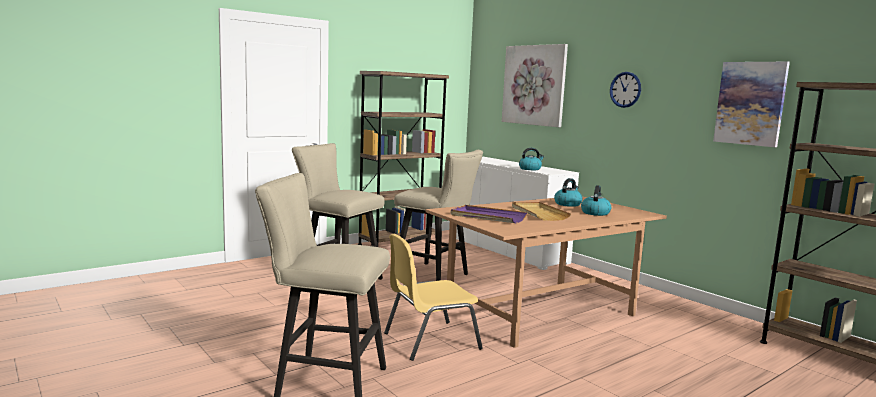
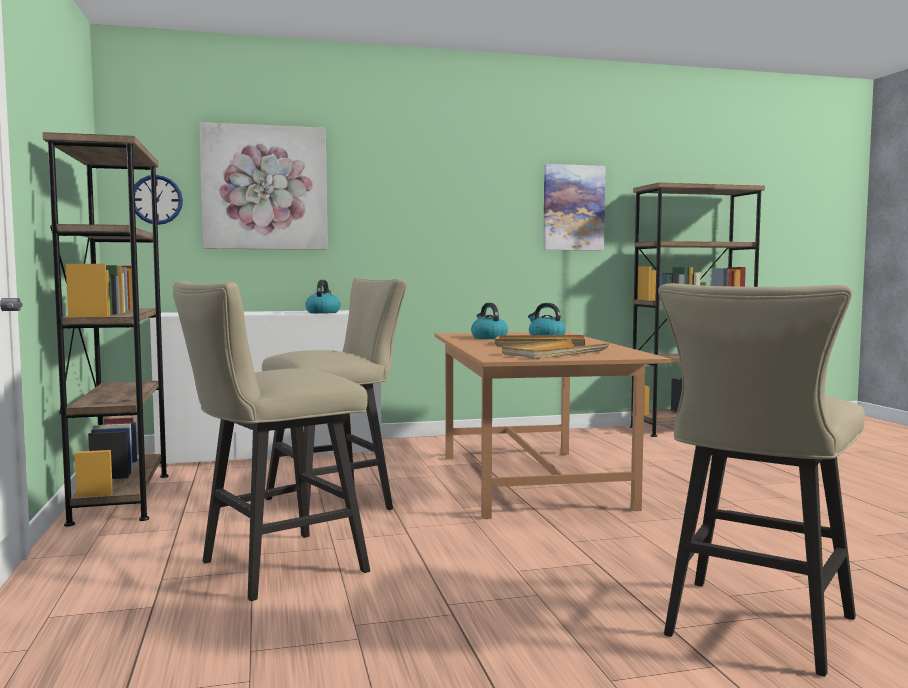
camera: 65 degrees left, 5 degrees down
(429, 341) = (604, 545): yellow chair -> none
(487, 217) = (554, 353): purple tray -> beige tray
(625, 89) = (426, 194): wall clock -> wall clock (156, 199)

